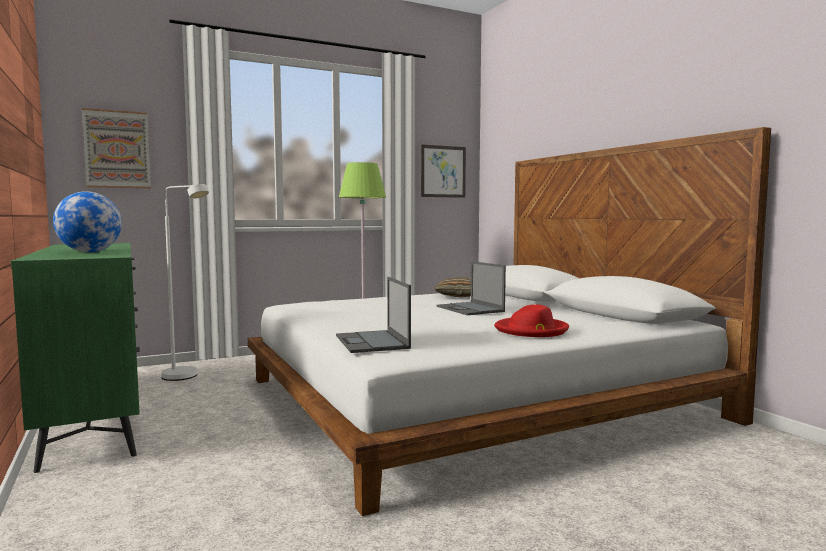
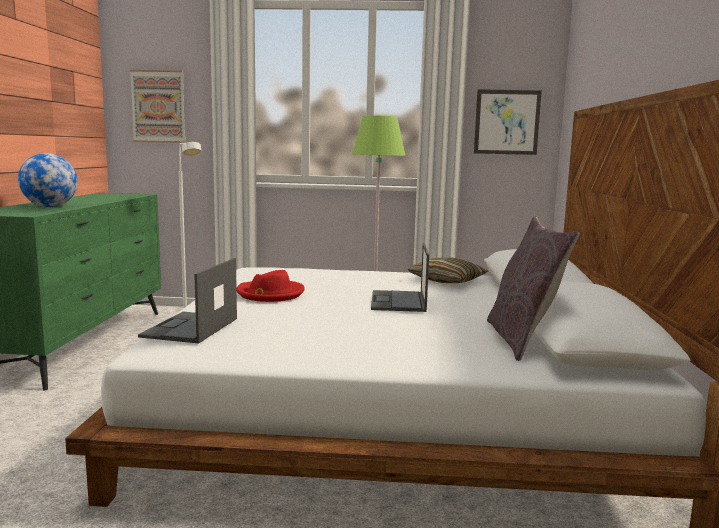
camera: 30 degrees right, 5 degrees up
(532, 330) = (383, 345): red hat -> red hat (270, 294)
(595, 317) = (522, 340): none -> grey pillow

